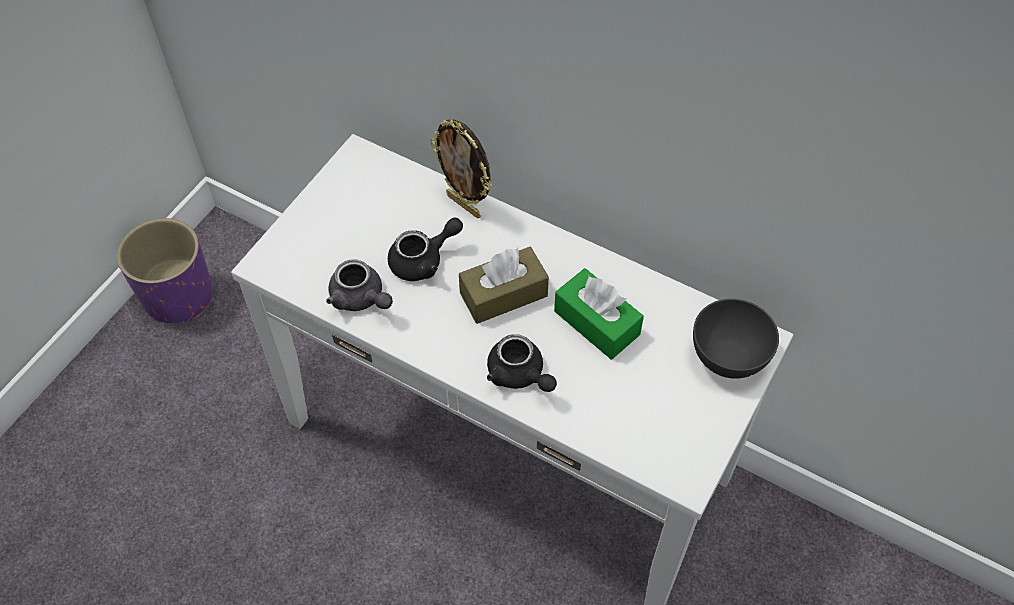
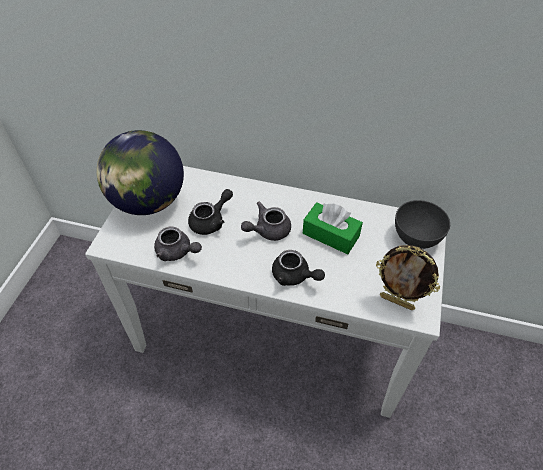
camera: 15 degrees left, 5 degrees down
(179, 295) = (48, 290): purple planter -> none
(339, 208) = (148, 201): none -> globe
(465, 205) = (227, 184): picture frame -> picture frame (397, 302)
(503, 294) = (268, 230): brown tissue box -> grey teapot

